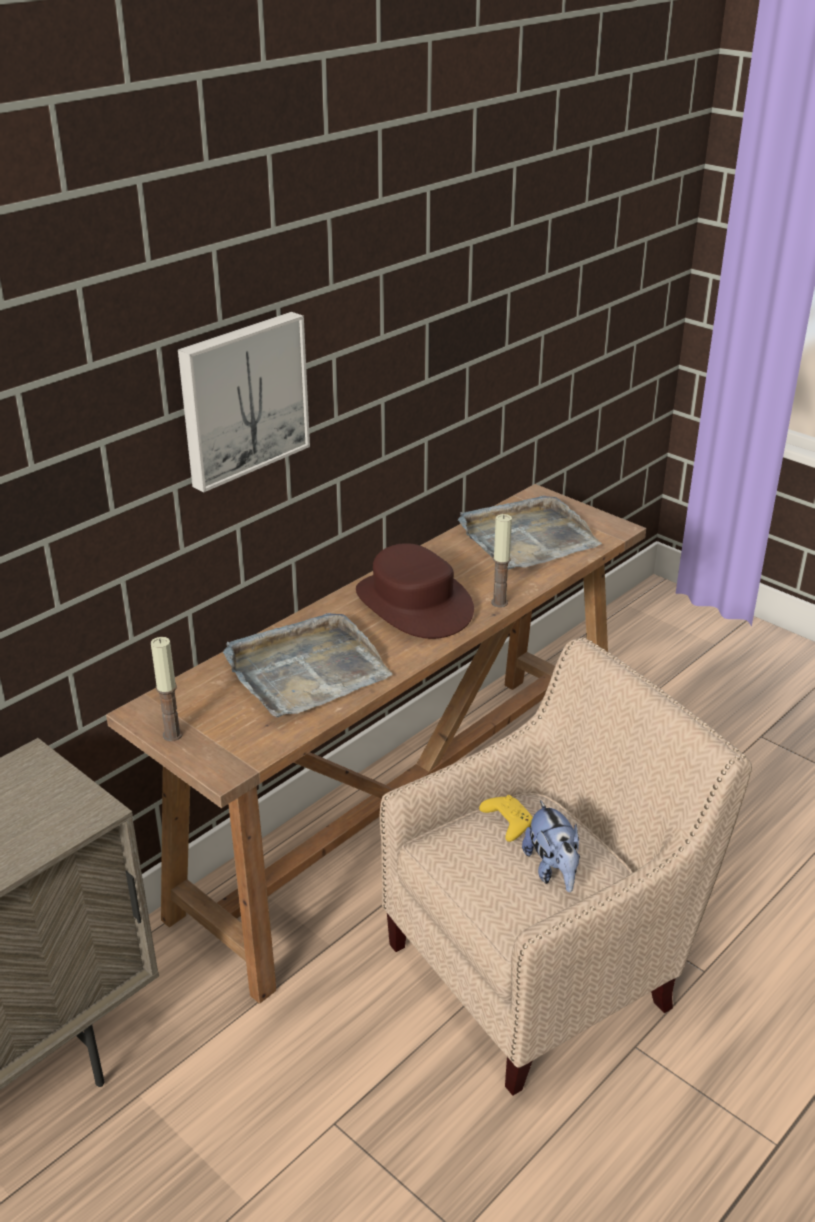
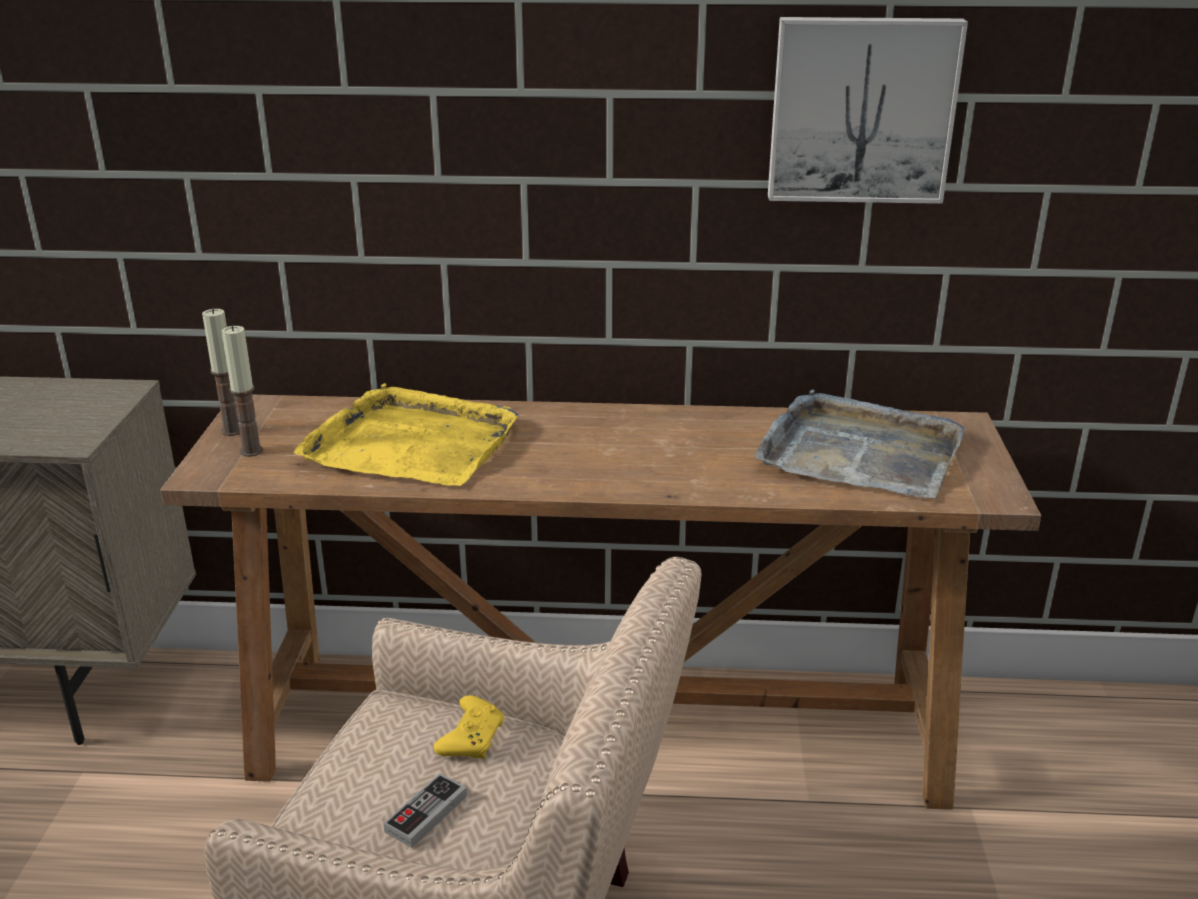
camera: 50 degrees right, 5 degrees down
(242, 398) = (447, 100): picture -> picture (861, 110)
(305, 670) = (412, 444): grey tray -> yellow tray
(413, 604) = (614, 446): brown hat -> none
(499, 603) = (697, 489): candle -> candle (251, 451)
(552, 870) = (426, 814): plush toy -> game controller

